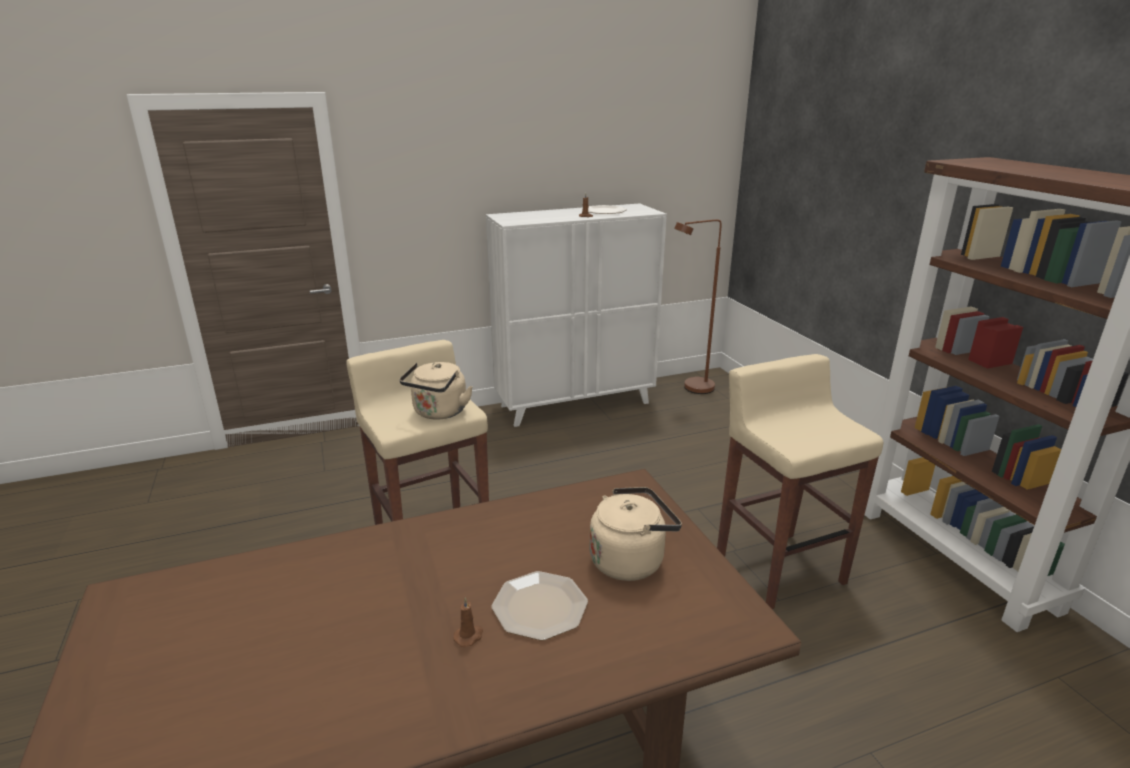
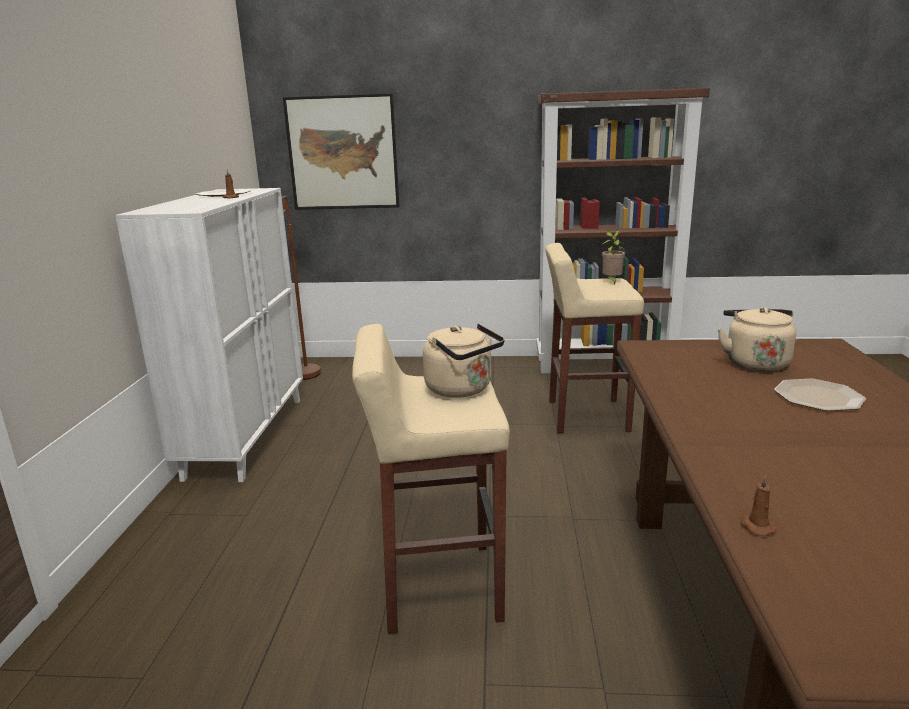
camera: 65 degrees left, 5 degrees down
(469, 636) = (864, 425): brown candle -> brown candle (756, 526)
(794, 187) = (343, 153): none -> picture
(842, 431) = (611, 282): none -> potted plant

